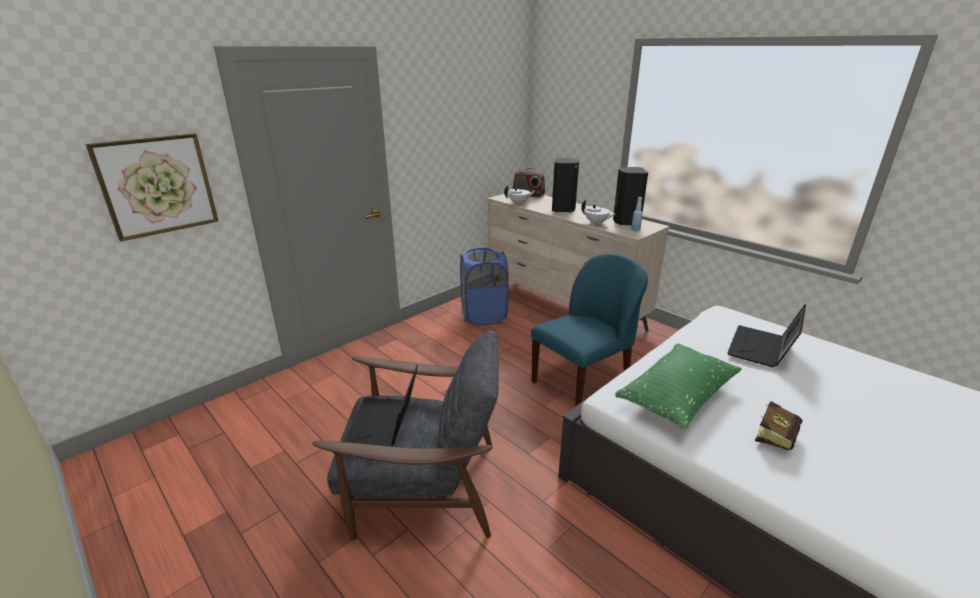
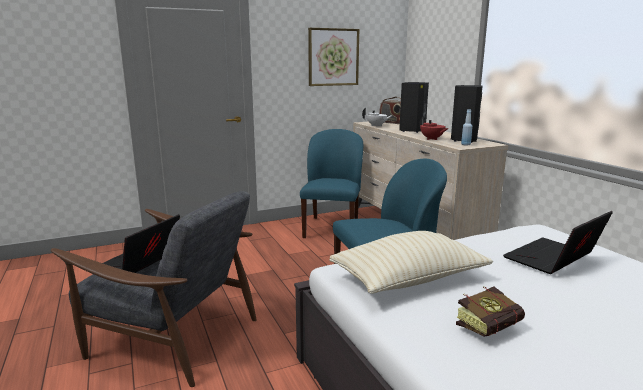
camera: 20 degrees right, 10 degrees down
(157, 185) = (55, 68): picture -> picture (333, 57)
(484, 316) = (332, 228): blue laundry basket -> blue chair
(596, 223) = (432, 139): white teapot -> red teapot
(677, 397) = (409, 279): green pillow -> beige pillow

